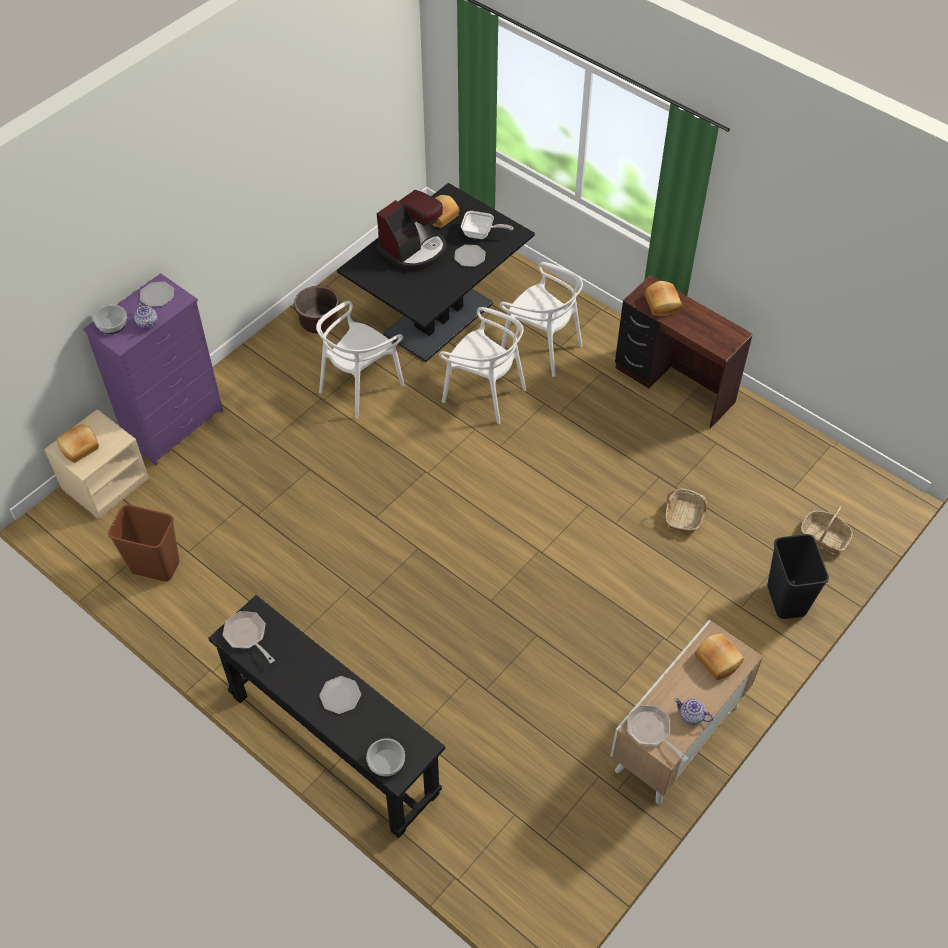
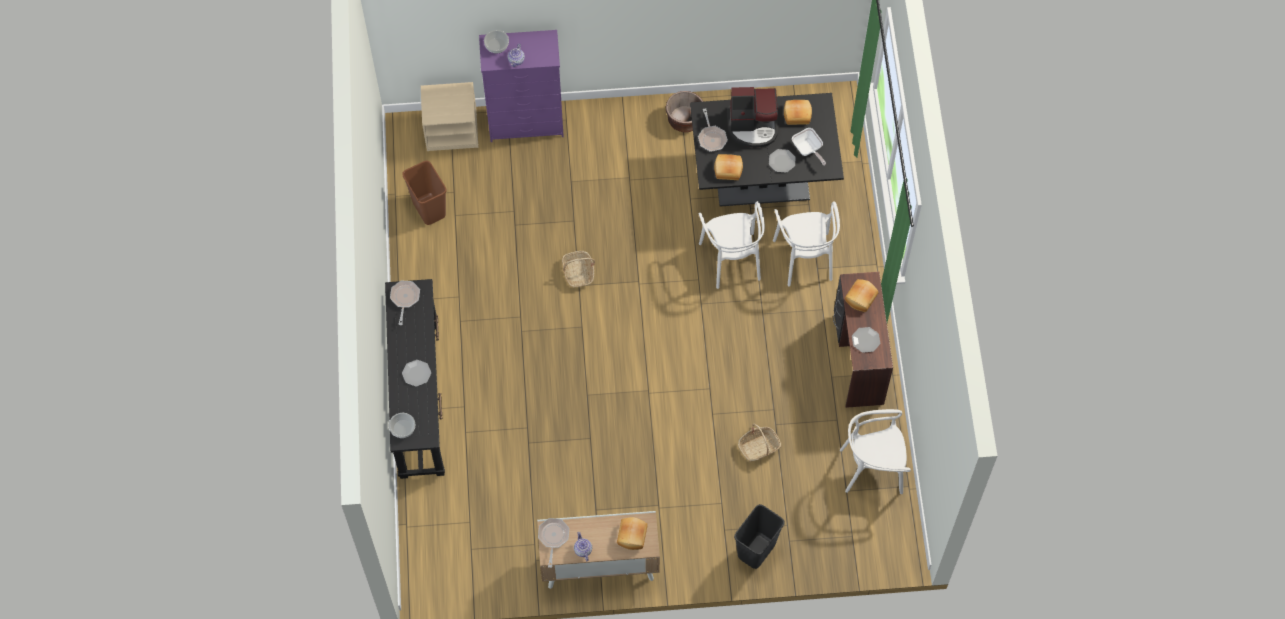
camera: 45 degrees right, 10 degrees up
(80, 448) = (439, 101): bread -> bread (728, 170)
(157, 295) = (540, 44): plate -> plate (865, 340)
(360, 386) = (661, 189): white chair -> white chair (872, 468)
(388, 281) = (711, 138): none -> frying pan
(824, 537) = (828, 536): basket -> basket (578, 272)

